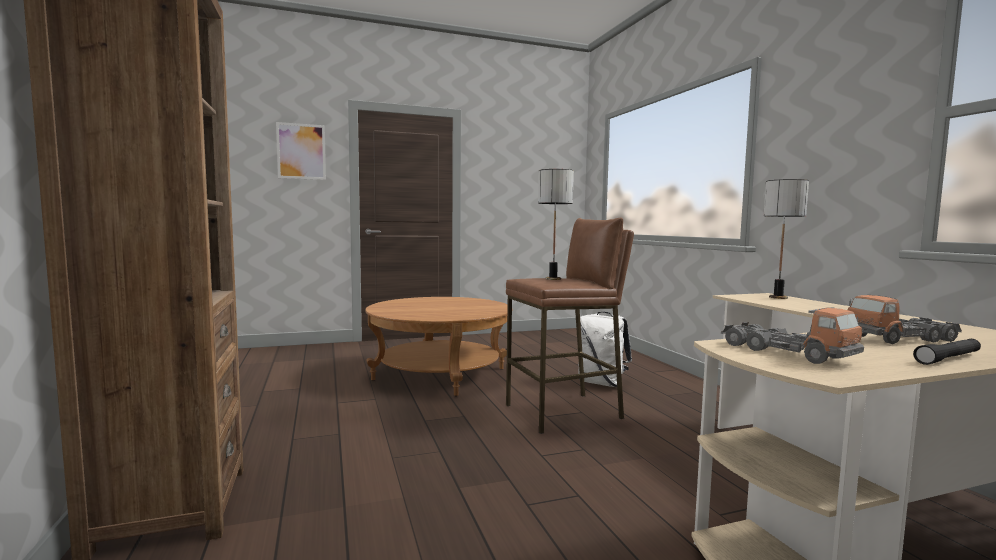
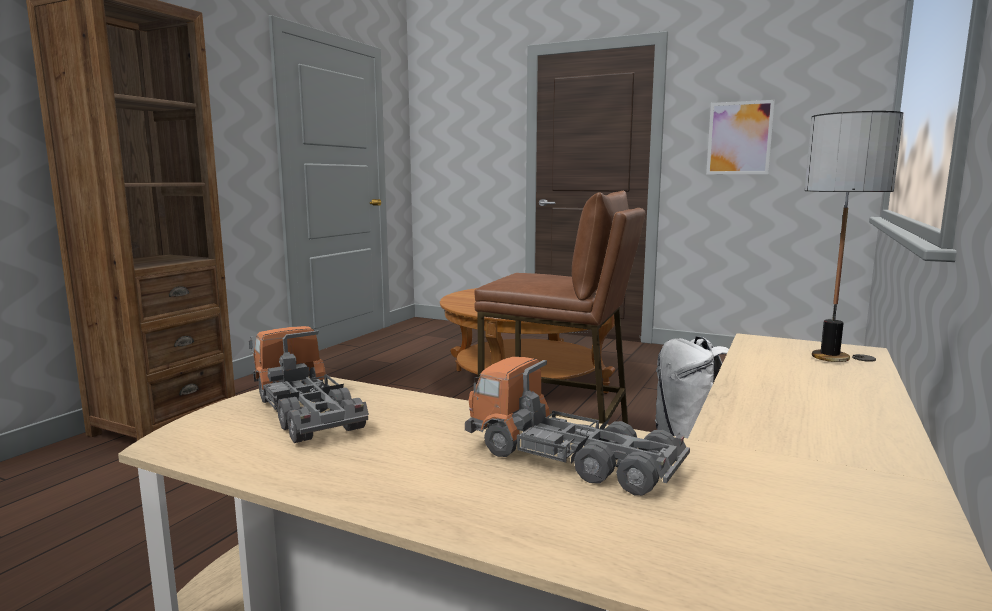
camera: 45 degrees right, 5 degrees up
(301, 151) = (480, 113): picture -> picture (739, 138)
(553, 279) = (545, 277): table lamp -> none
(786, 352) = (306, 412): toy truck -> toy truck turned 135 degrees clockwise
(948, 358) = (429, 499): black flashlight -> none

